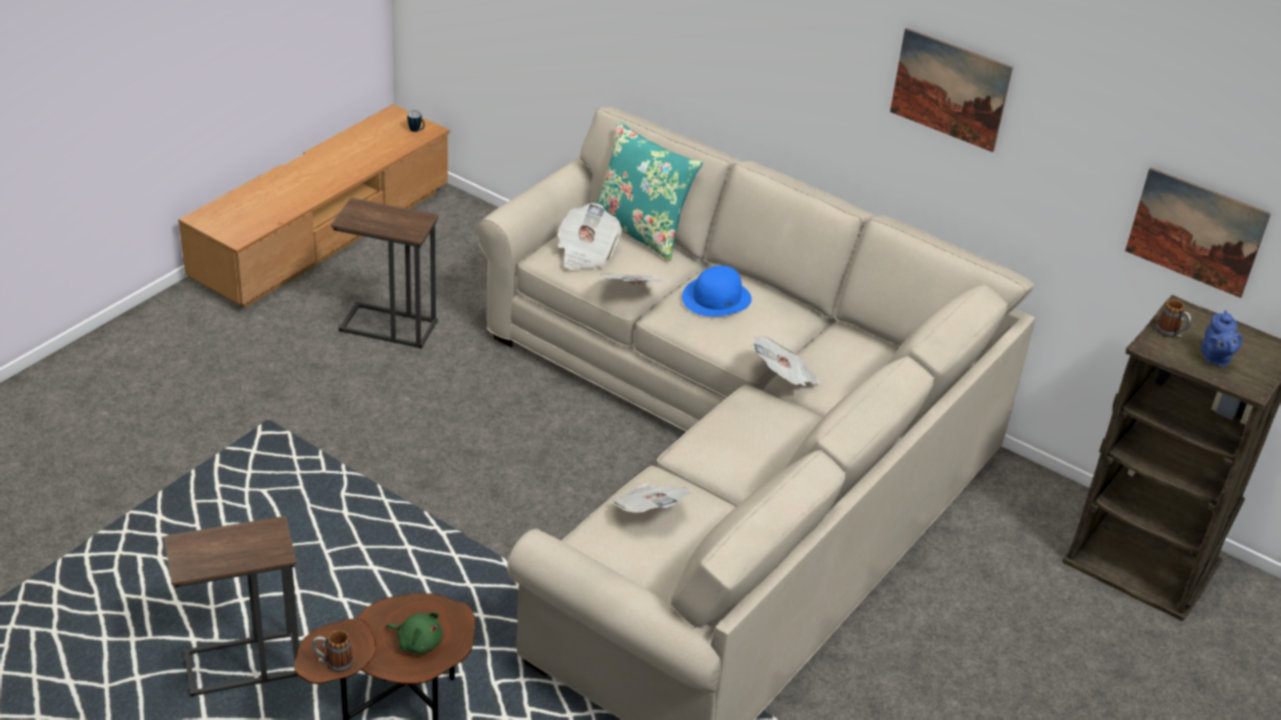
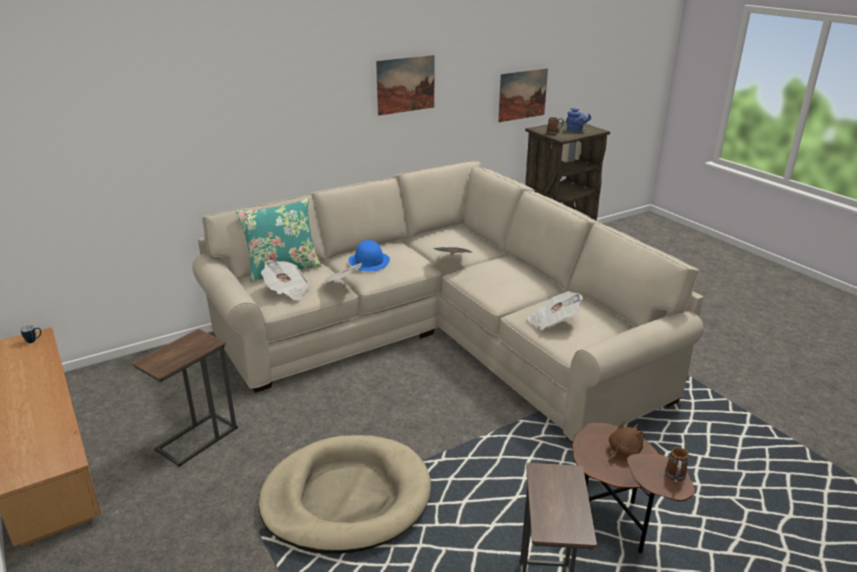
camera: 65 degrees left, 10 degrees down
(341, 469) = (346, 498): none -> beige dog bed
(417, 642) = (623, 452): green plush toy -> brown plush toy

